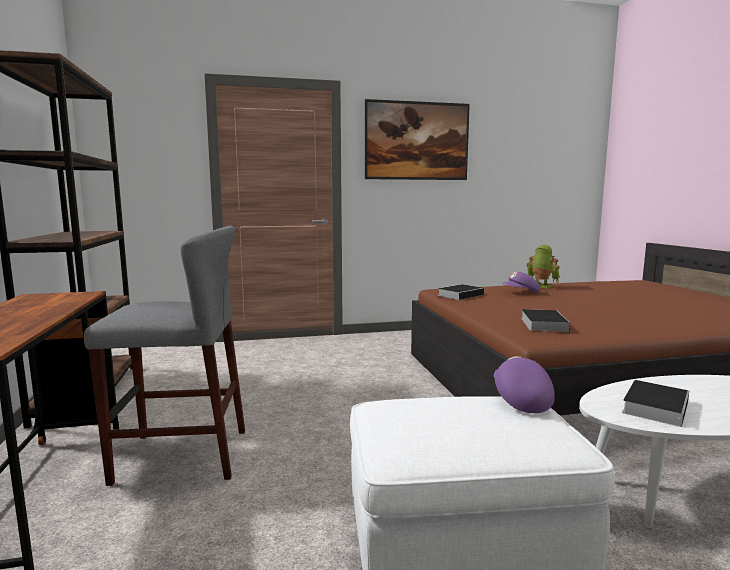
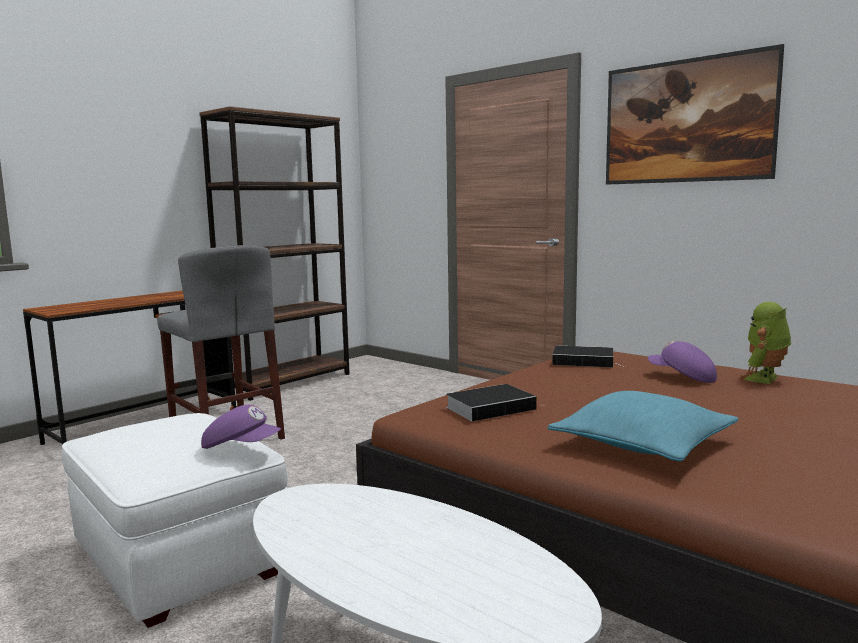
camera: 55 degrees right, 0 degrees up
(519, 398) = (241, 447): purple cap -> purple cap turned 60 degrees clockwise
(541, 286) = (764, 379): toy robot -> toy robot turned 150 degrees counterclockwise
(633, 319) = (642, 444): none -> turquoise pillow
(655, 406) = (338, 519): book -> none

